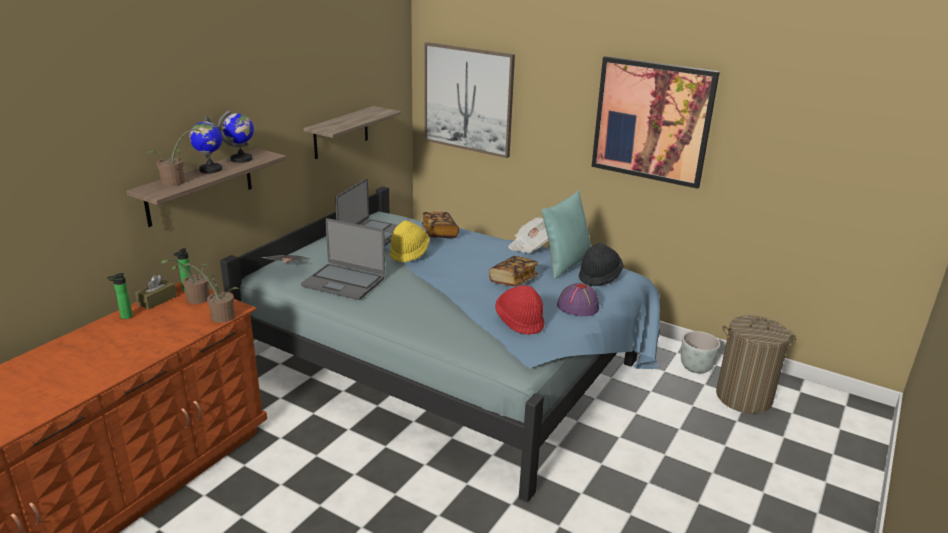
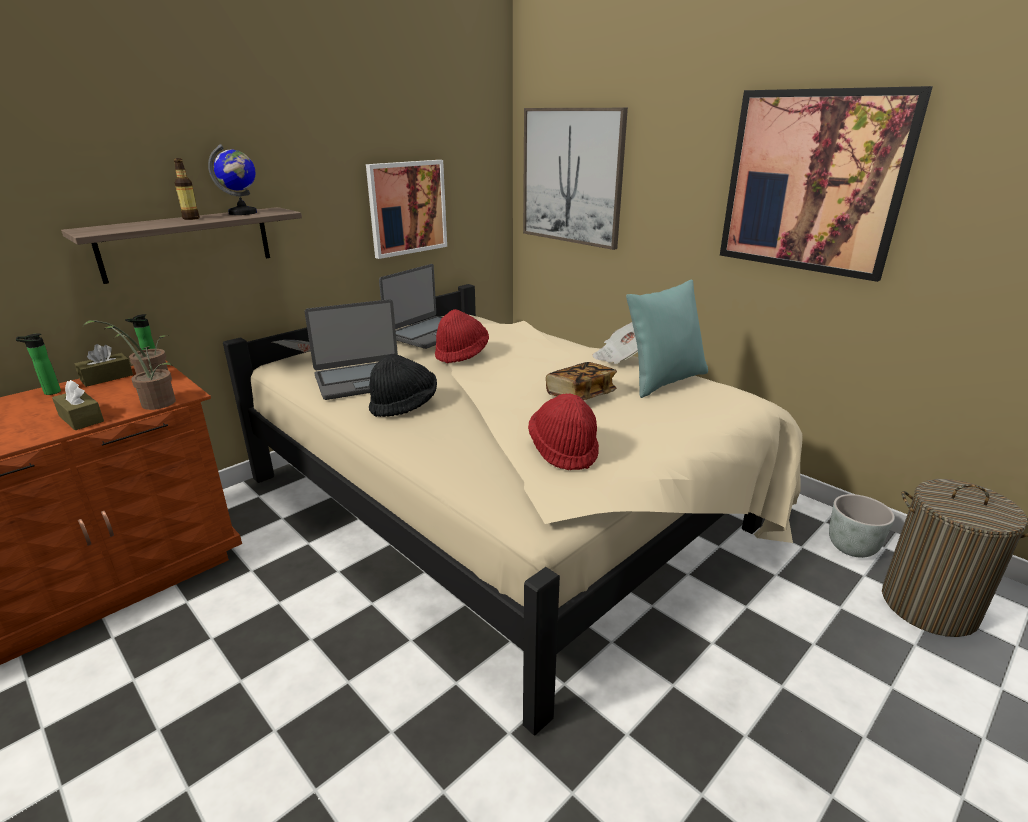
camera: 15 degrees right, 0 degrees up
(176, 182) = (130, 226): potted plant -> none
(176, 334) = (81, 418): none -> brown tissue box
(210, 169) = (191, 218): globe -> bottle
(341, 132) = (407, 208): shelf -> picture
(344, 282) = (363, 380): laptop -> laptop turned 60 degrees counterclockwise
(409, 253) = (461, 354): yellow hat -> red hat
(439, 233) = (513, 335): book -> none
(455, 363) = (511, 500): blue bed -> beige bed
(577, 306) = (661, 437): purple hat -> none
(599, 277) = (708, 401): black hat -> black hat (404, 405)

